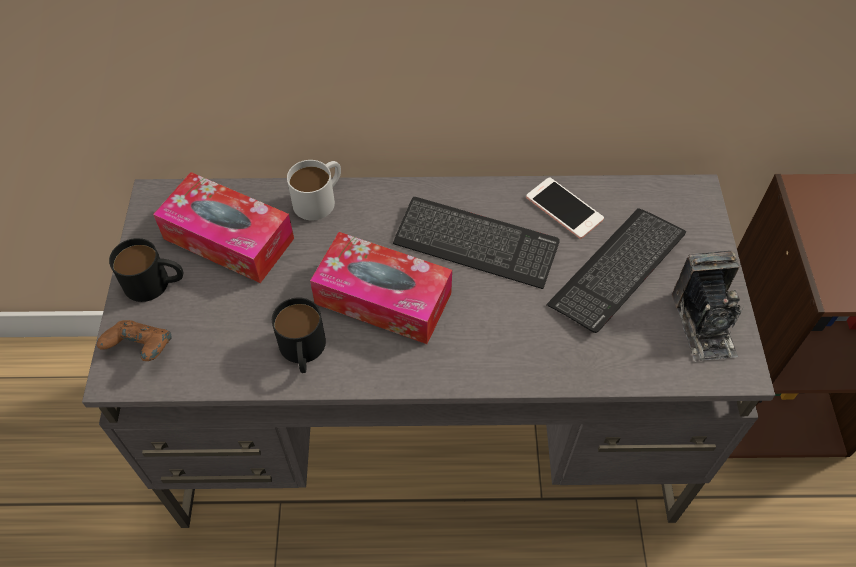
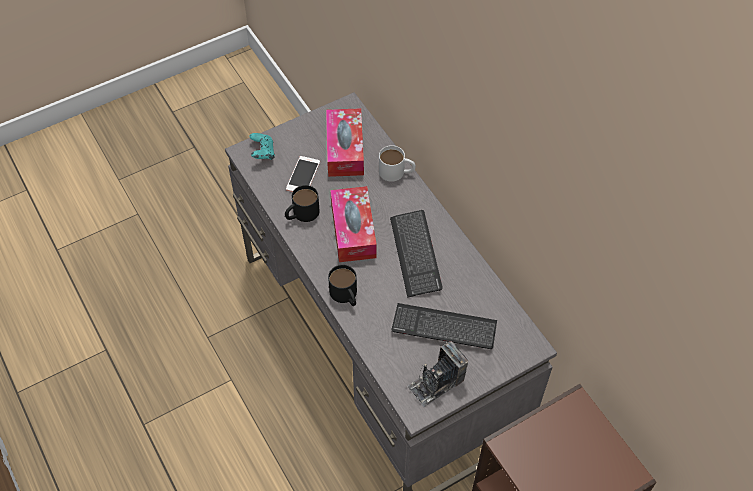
camera: 60 degrees right, 0 degrees up
(141, 349) = (262, 153): brown game controller -> turquoise game controller
(155, 283) = (300, 136): black mug -> black mug (345, 295)
(564, 208) = (471, 284): phone -> phone (303, 175)

